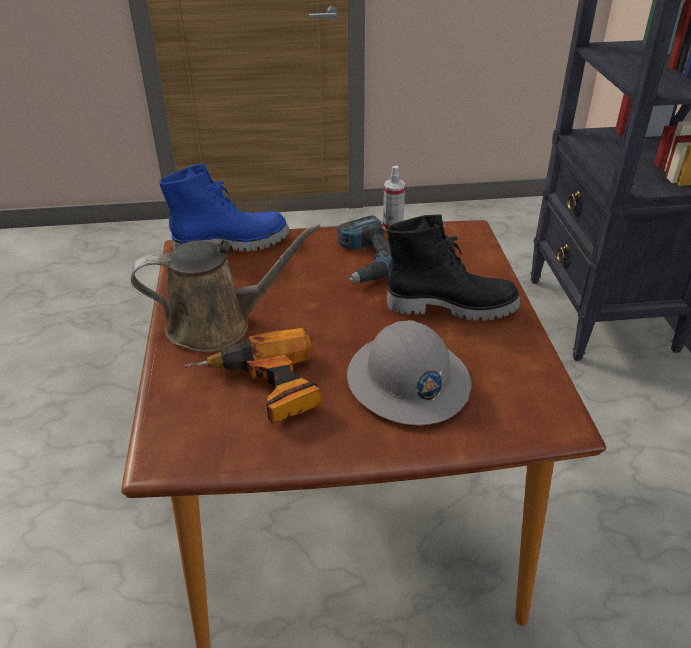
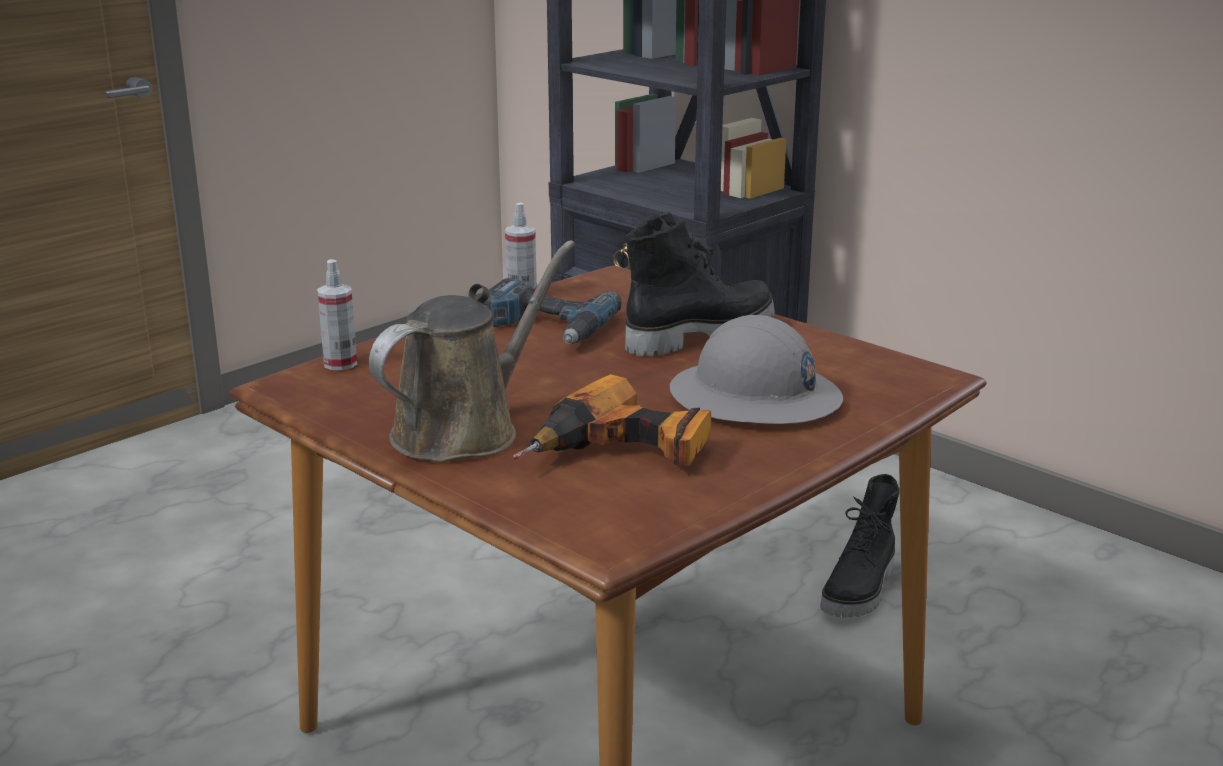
camera: 40 degrees left, 15 degrees down
(232, 244) = (340, 364): blue boot -> spray bottle
(590, 503) = (860, 591): none -> black boot

